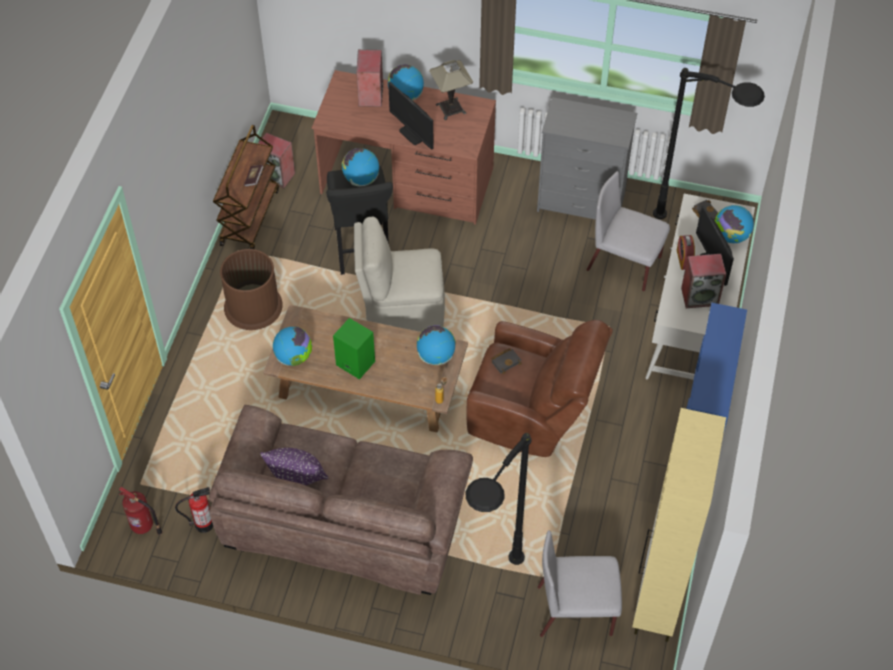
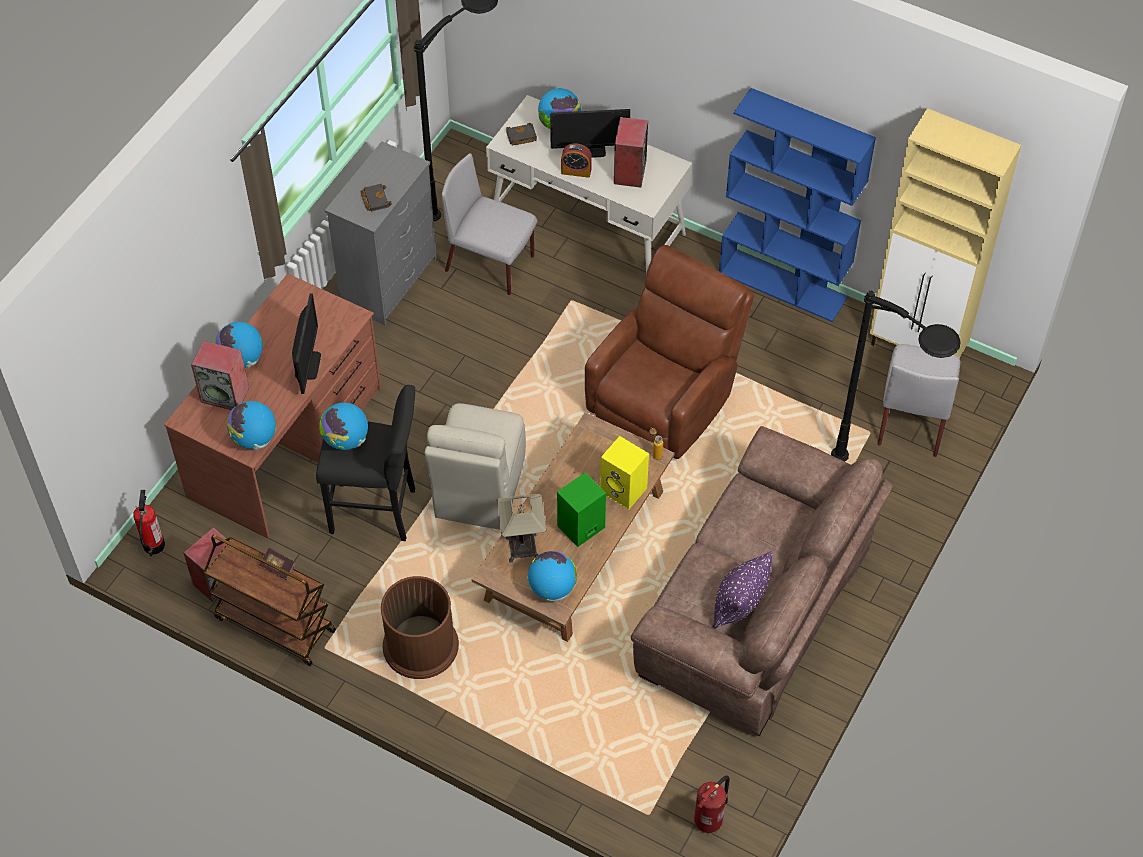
camera: 75 degrees left, 0 degrees up
(204, 524) = (723, 752): fire extinguisher -> fire extinguisher (153, 545)
(399, 385) = (625, 490): none -> yellow speaker
(413, 134) = (307, 365): monitor -> monitor turned 60 degrees counterclockwise
(436, 356) = (595, 446): globe -> globe (254, 438)
(450, 108) = (283, 319): table lamp -> table lamp (522, 547)
(506, 361) = (631, 377): black book -> black book (374, 199)
(625, 264) = (491, 264): grey chair -> grey chair turned 75 degrees clockwise

